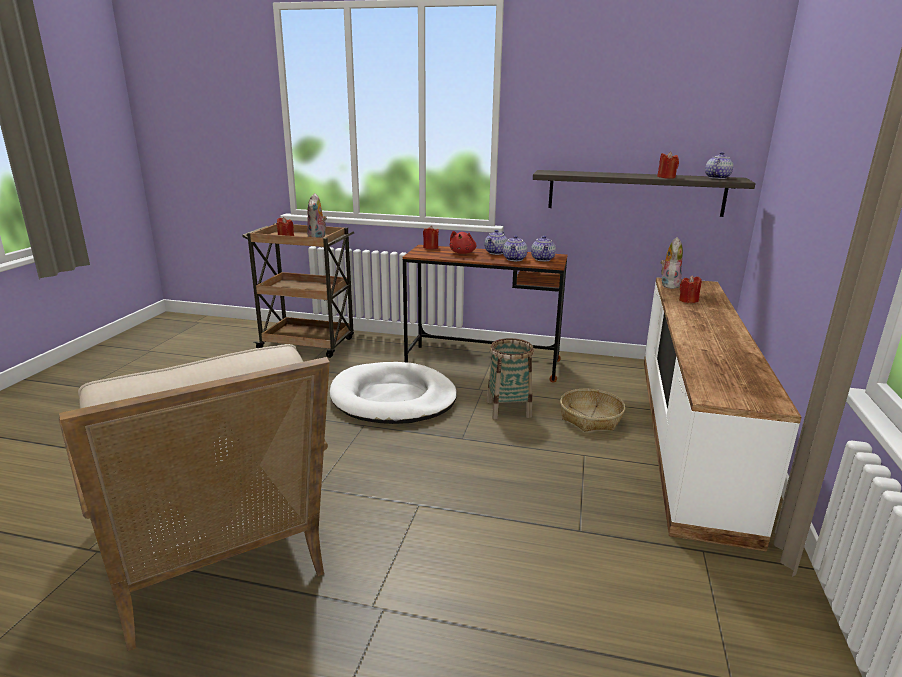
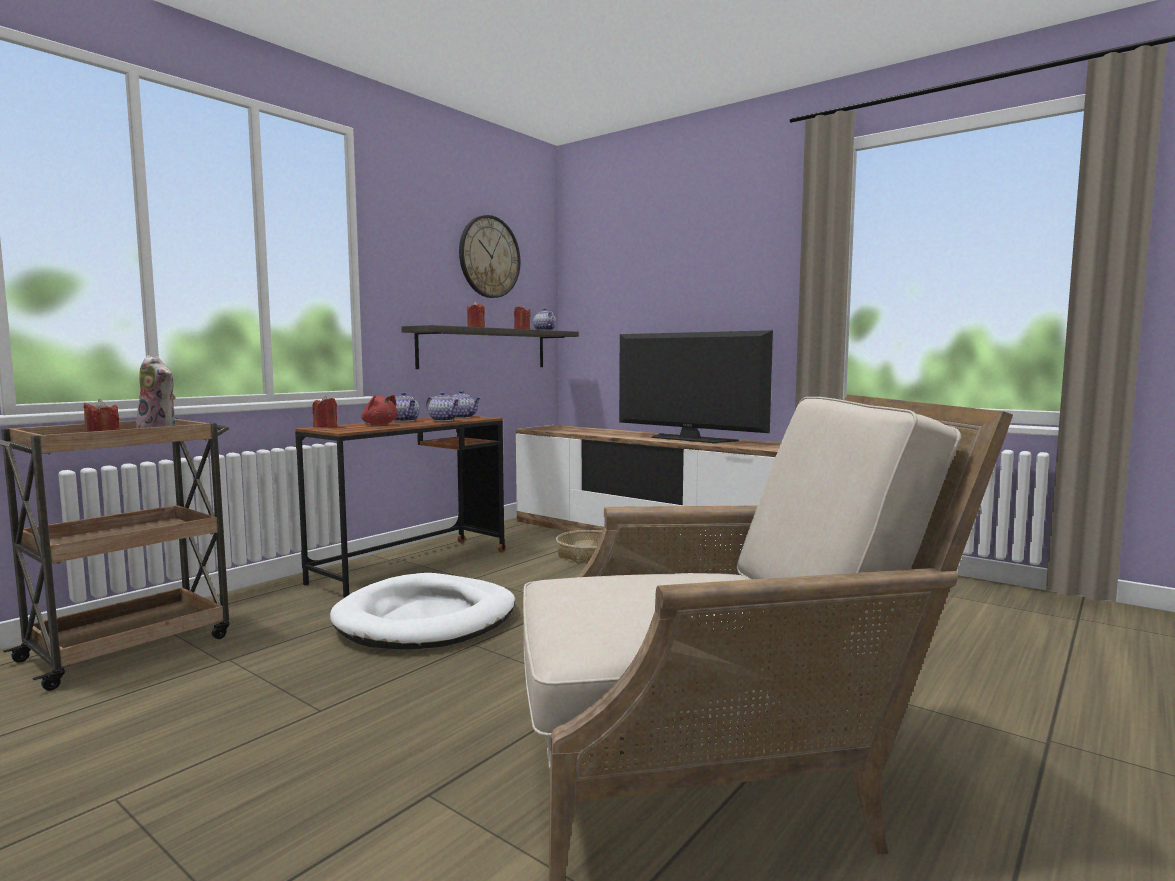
camera: 65 degrees left, 15 degrees down
(508, 409) = (532, 576): basket -> none
(657, 96) = (489, 257): none -> wall clock
(668, 285) = (541, 429): plush toy -> none
(688, 300) = (586, 431): red candle -> red candle (476, 327)
(718, 348) = (689, 439): none -> television

